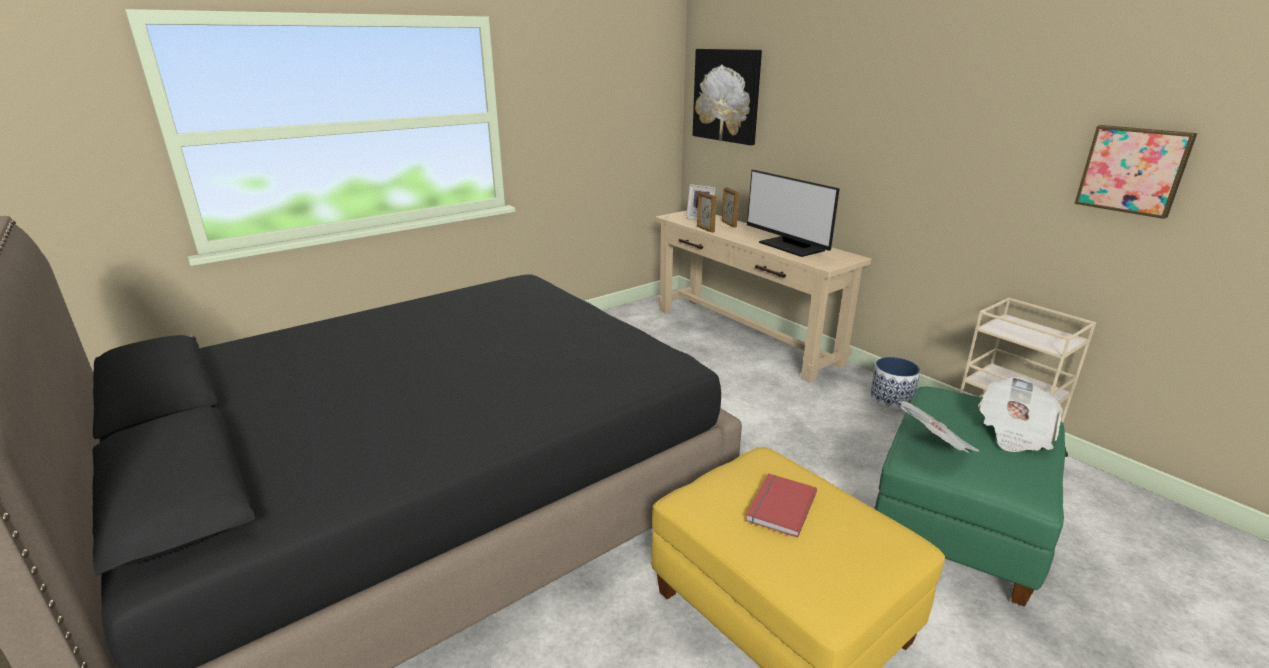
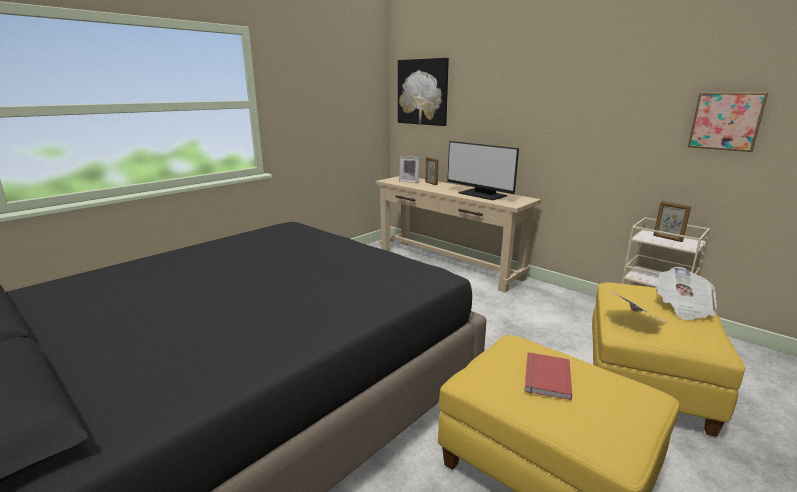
camera: 10 degrees left, 5 degrees down
(705, 229) = (415, 187): picture frame -> picture frame (667, 238)
(891, 399) = (565, 299): planter -> none
(958, 526) = (646, 383): green ottoman -> yellow ottoman

